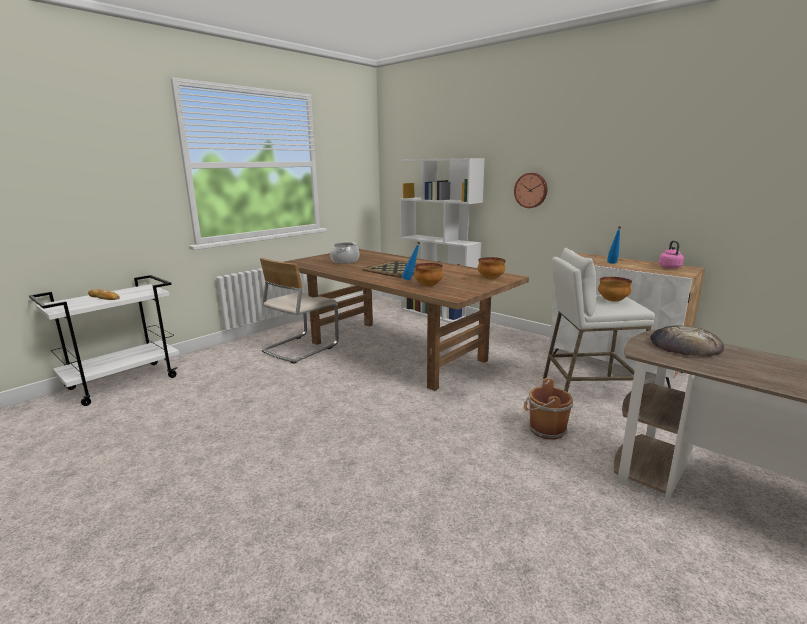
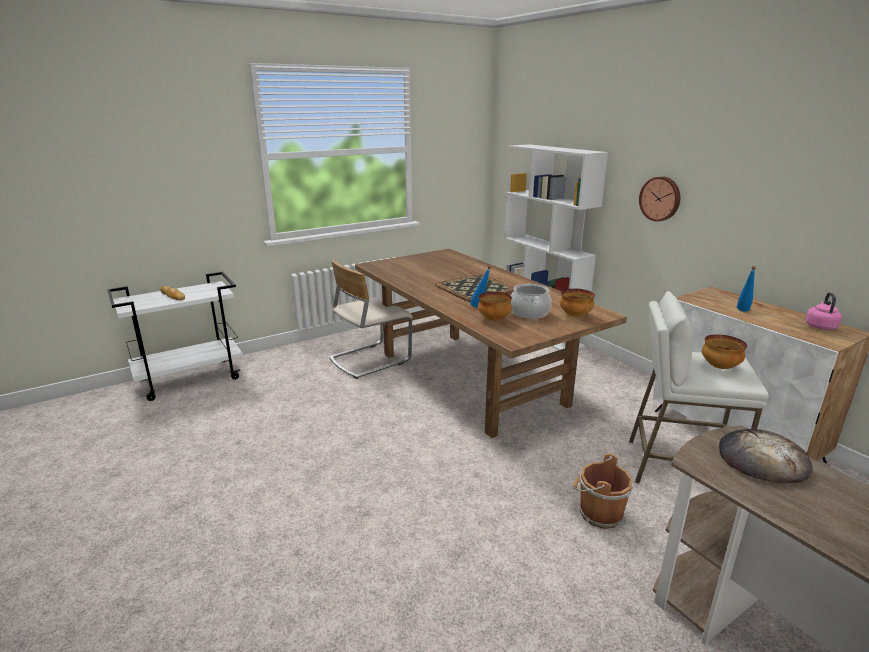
camera: 15 degrees right, 5 degrees up
(345, 261) = (425, 269): cooking pot -> cooking pot (529, 313)

